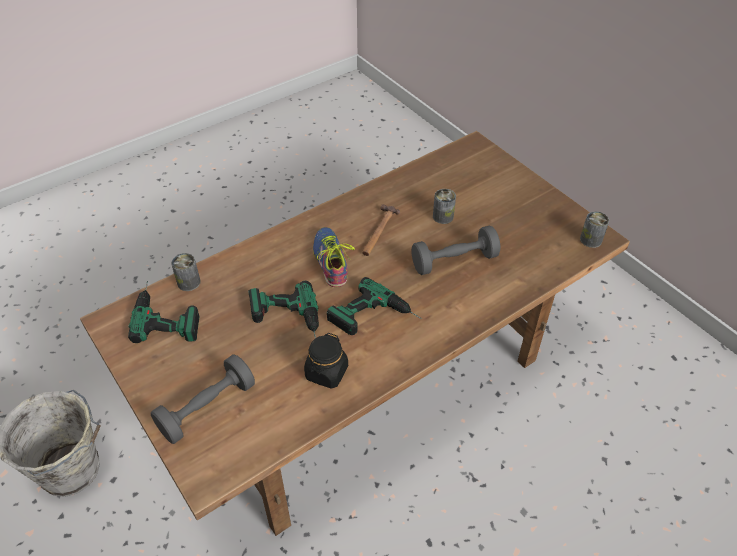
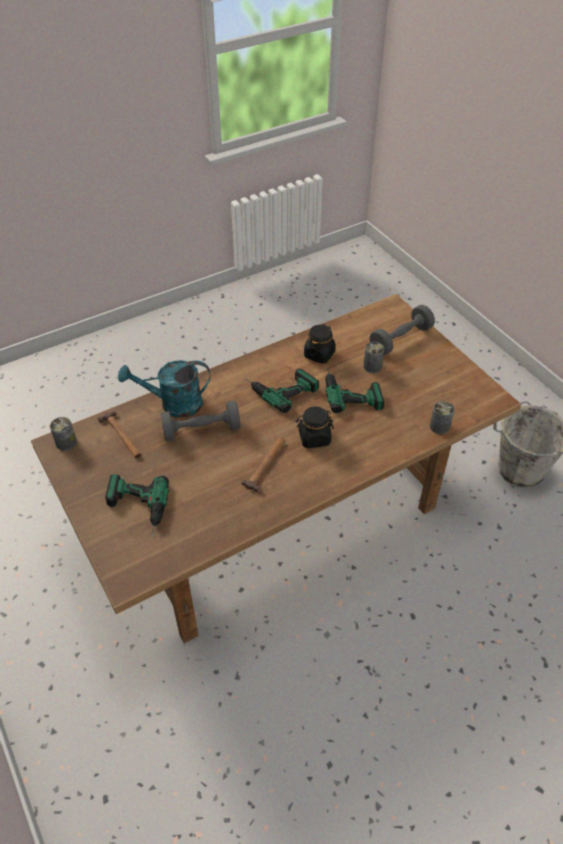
camera: 175 degrees left, 0 degrees up
(167, 313) = (449, 402): power drill -> power drill (136, 510)
(330, 261) = (314, 438): shoe -> black jar
(443, 216) = (198, 478): can -> can (372, 366)
(496, 288) = (173, 404): none -> turquoise watering can
(537, 249) = (121, 436): none -> hammer

